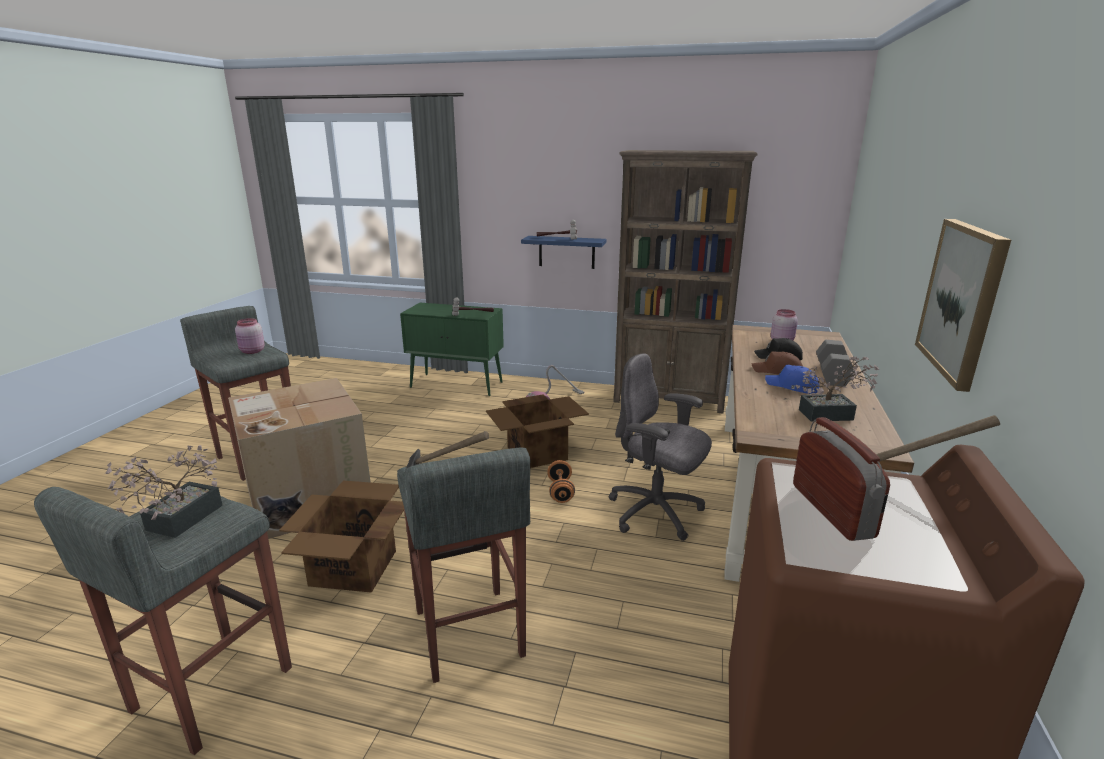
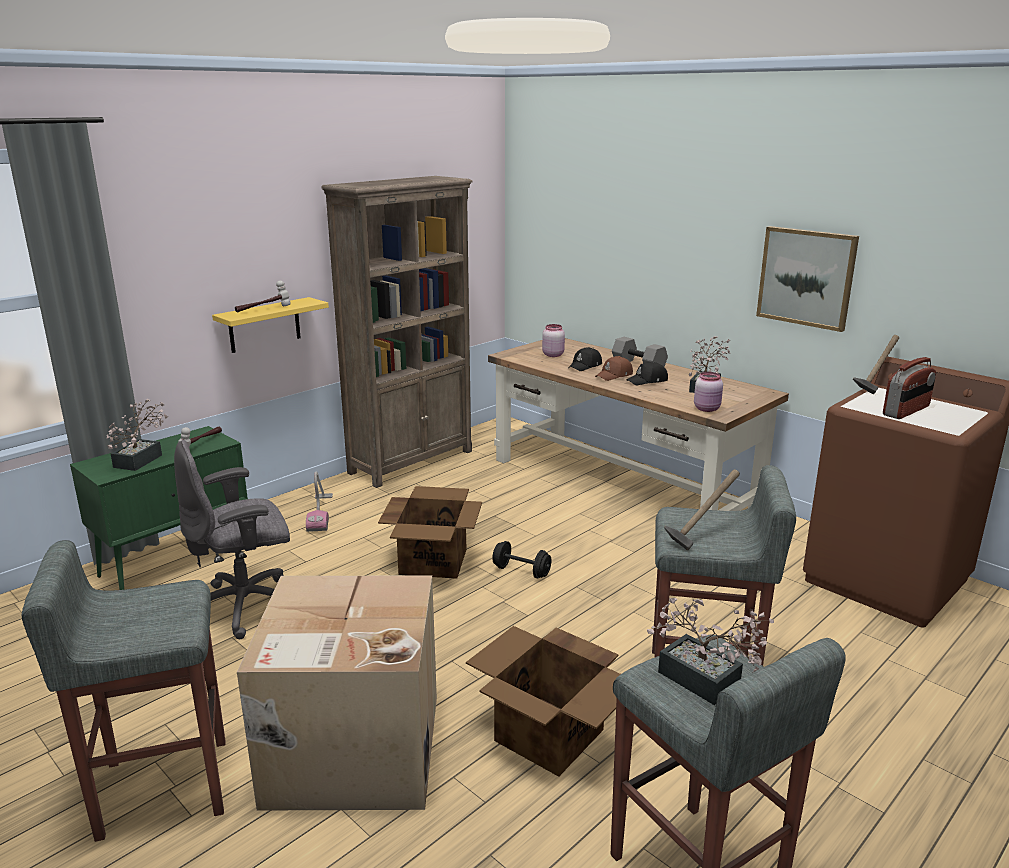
camera: 60 degrees left, 0 degrees up
(252, 351) = (147, 605): pink jar -> pink jar (707, 409)
(440, 310) = (142, 459): none -> potted plant
(560, 491) = (521, 571): orange dumbbell -> black dumbbell
(566, 252) = (264, 325): blue shelf -> yellow shelf
(656, 513) = (601, 539): grey office chair -> grey office chair (246, 606)
(792, 387) = (648, 381): blue cap -> black cap
(832, 510) = (906, 411): radio -> radio turned 120 degrees clockwise

